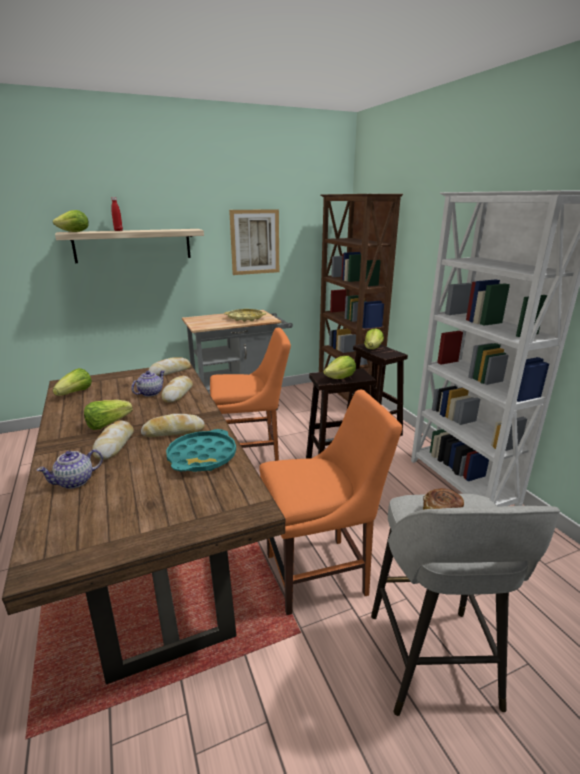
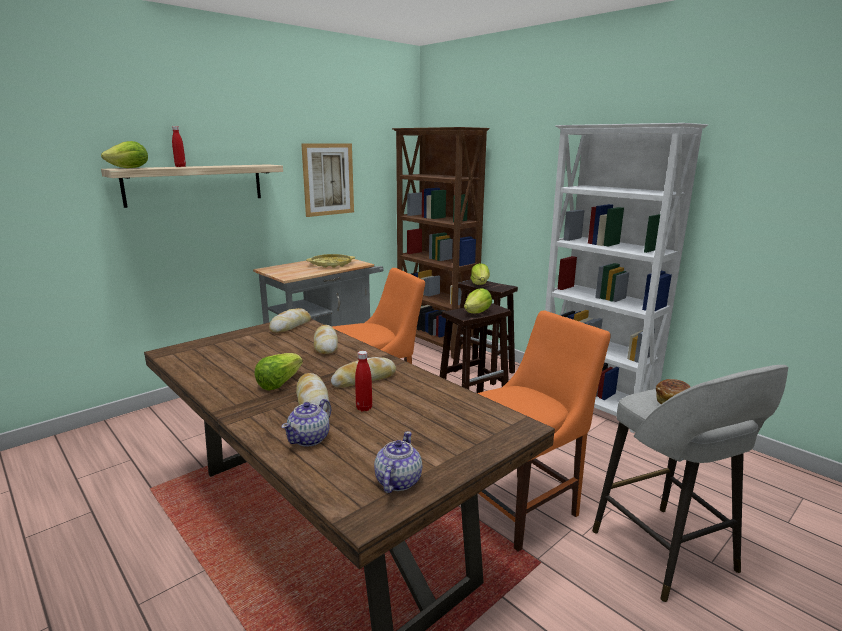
camera: 20 degrees left, 5 degrees down
(75, 393) = (198, 359): lettuce -> none
(144, 460) = (364, 408): none -> red bottle
(150, 393) = (292, 348): teapot -> teapot (397, 481)
(202, 457) = (421, 395): turquoise tray -> none

